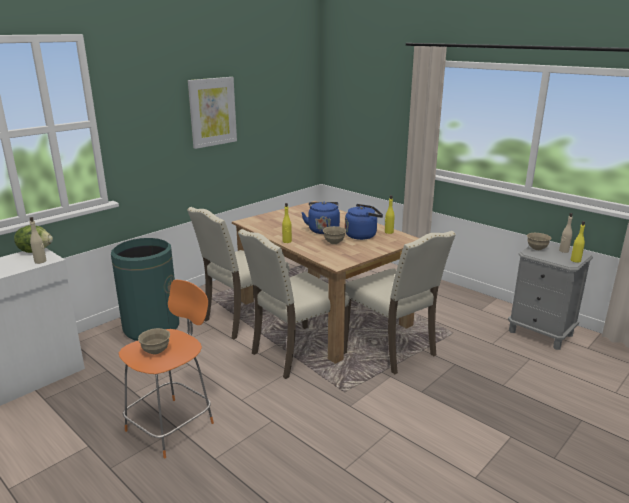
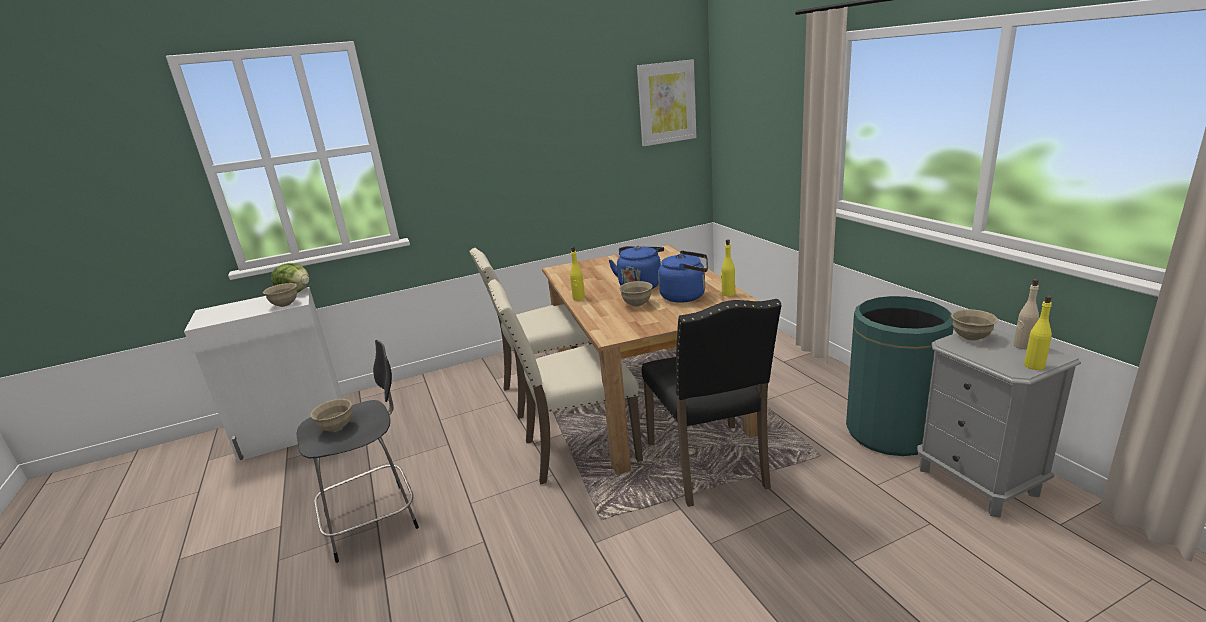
camera: 25 degrees right, 0 degrees up
(40, 261) = (285, 304): beige bottle -> beige bowl
(151, 327) = (444, 390): green trash can -> green trash can (890, 432)
(172, 425) = (375, 520): orange stool -> black stool
(212, 112) = (537, 129): picture -> picture (666, 103)
(392, 348) = (710, 465): beige chair -> black chair

